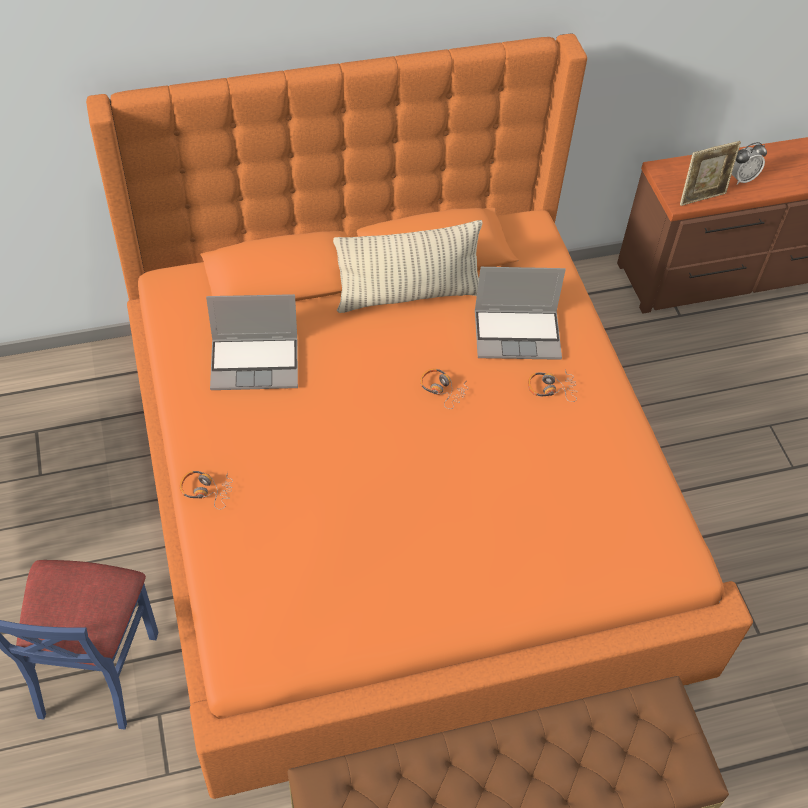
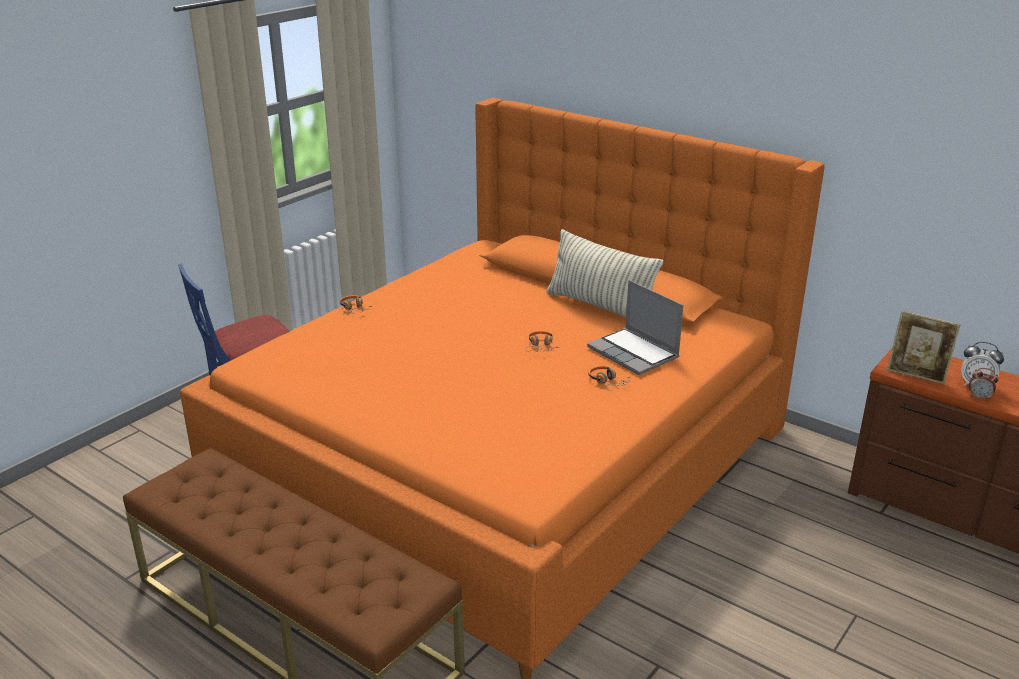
camera: 55 degrees right, 25 degrees down
(256, 363) = (467, 287): laptop -> none
(758, 192) = (979, 397): none -> alarm clock

